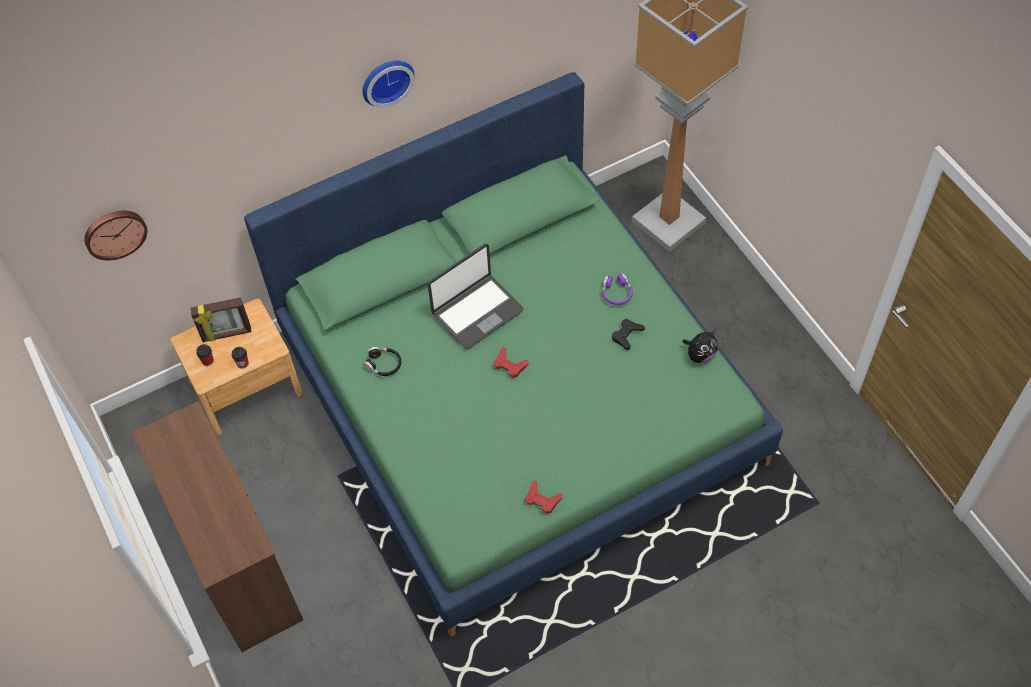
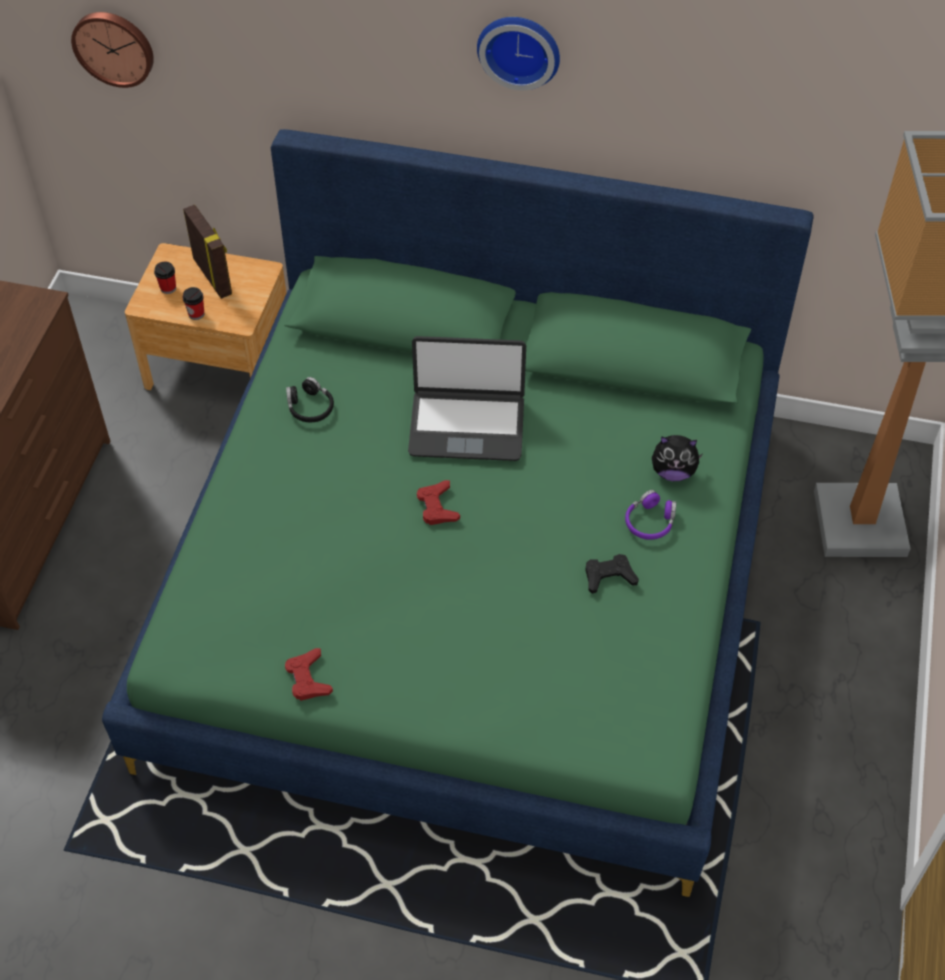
camera: 40 degrees right, 5 degrees down
(226, 334) = (213, 276): picture frame -> picture frame turned 150 degrees counterclockwise
(700, 355) = (674, 668): plush toy -> plush toy (673, 472)

